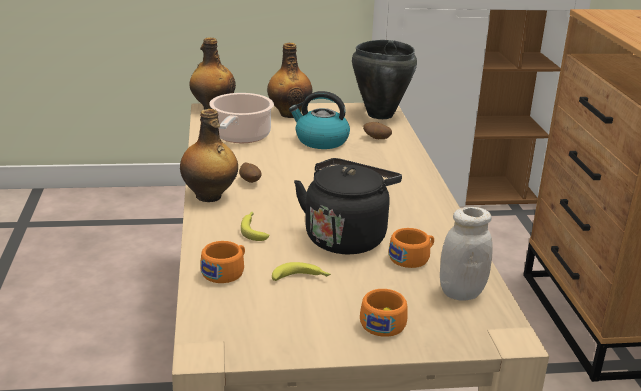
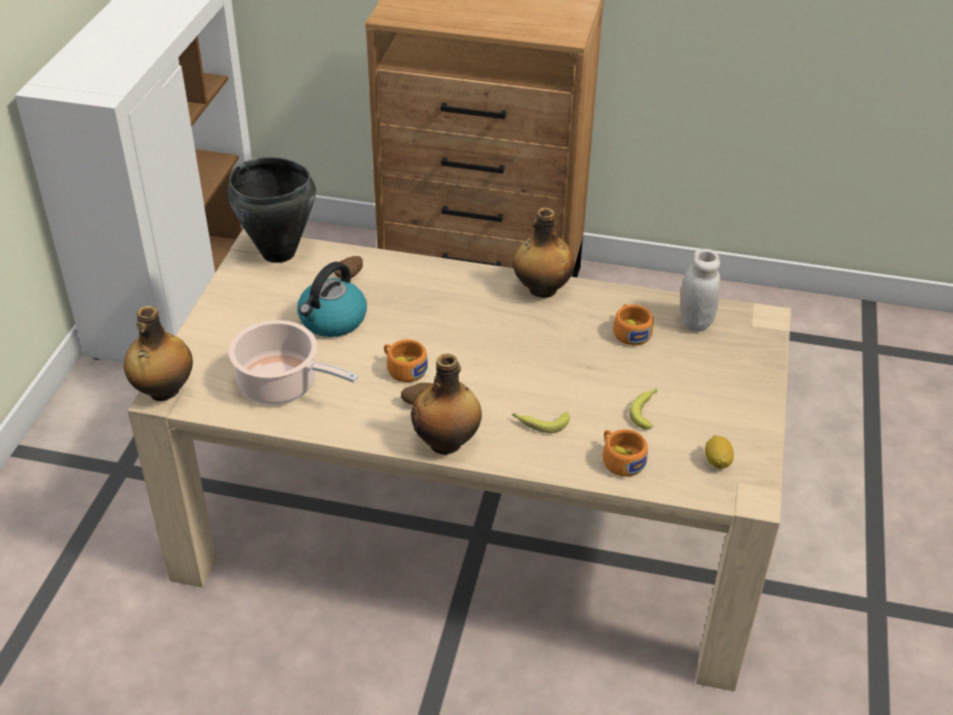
camera: 70 degrees left, 15 degrees up
(249, 325) = (717, 461): none -> lemon
(289, 114) = (228, 325): bottle -> bottle (541, 290)
(346, 237) = (577, 362): black kettle -> none
(384, 322) = (729, 378): orange cup -> orange cup (403, 368)

